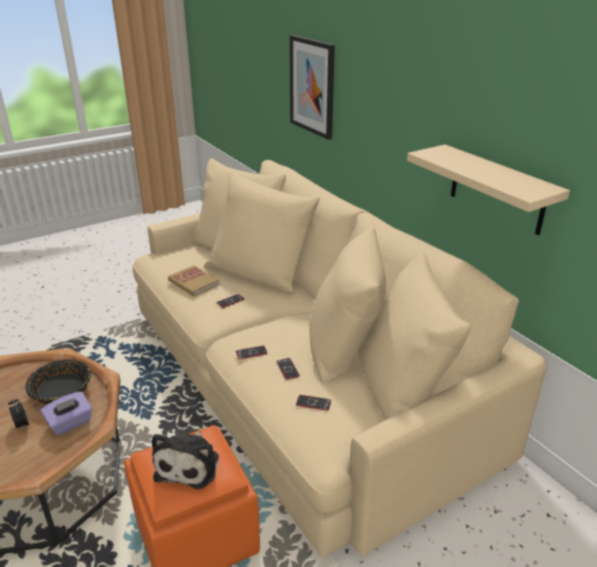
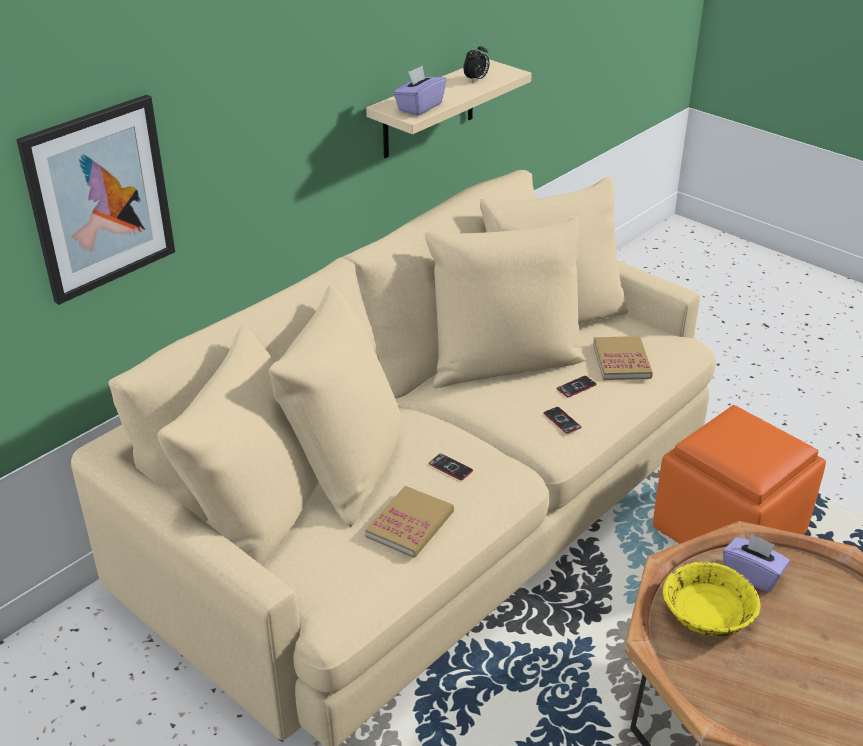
camera: 105 degrees left, 5 degrees up
(21, 425) = (789, 622): alarm clock -> alarm clock (476, 79)
(62, 391) = (708, 612): black bowl -> yellow bowl
(189, 464) = (746, 440): plush toy -> none
(313, 403) = (621, 361): phone -> book
(441, 156) = (419, 107): none -> purple tissue box

